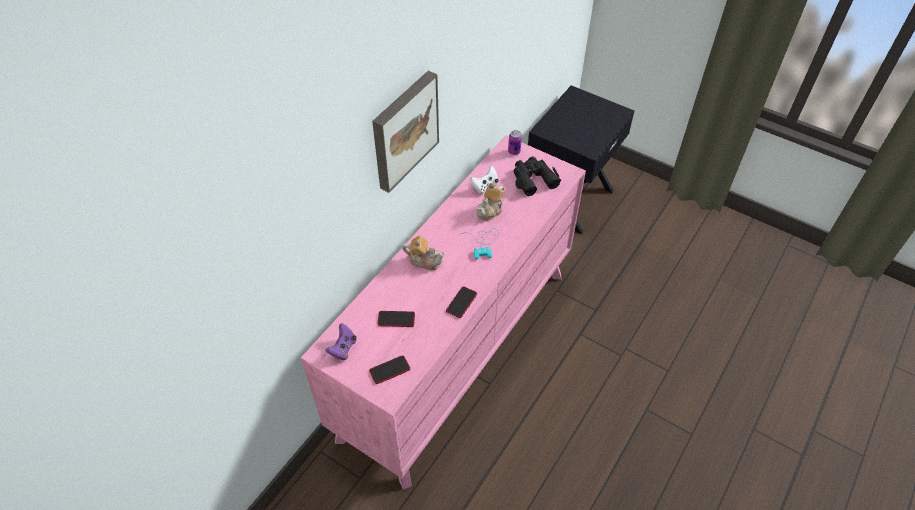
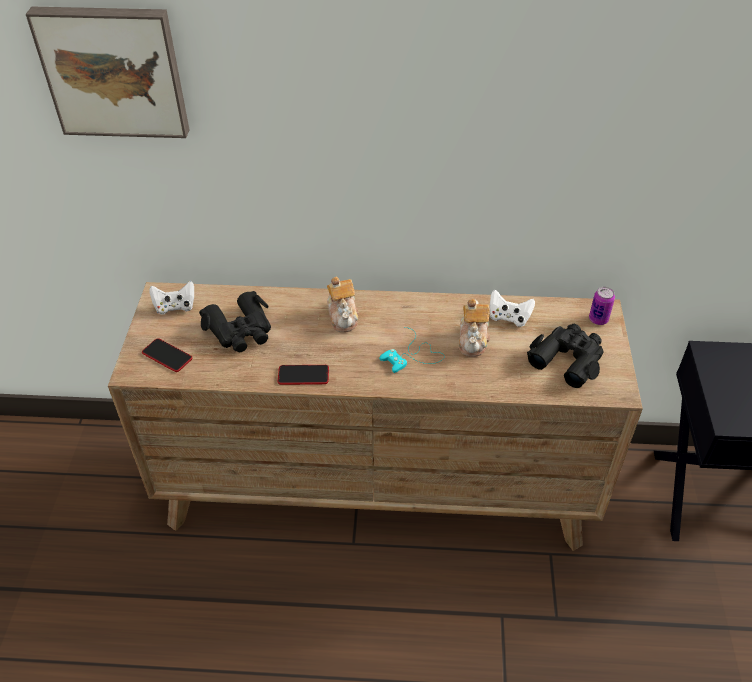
camera: 60 degrees right, 5 degrees down
(343, 348) = (175, 307): purple game controller -> white game controller
(396, 319) = (240, 330): phone -> black binoculars
(403, 130) = (384, 128): picture -> picture (114, 71)
(457, 350) = (377, 486): pink dresser -> brown dresser
(490, 210) = (473, 340): teapot -> teapot turned 90 degrees counterclockwise

